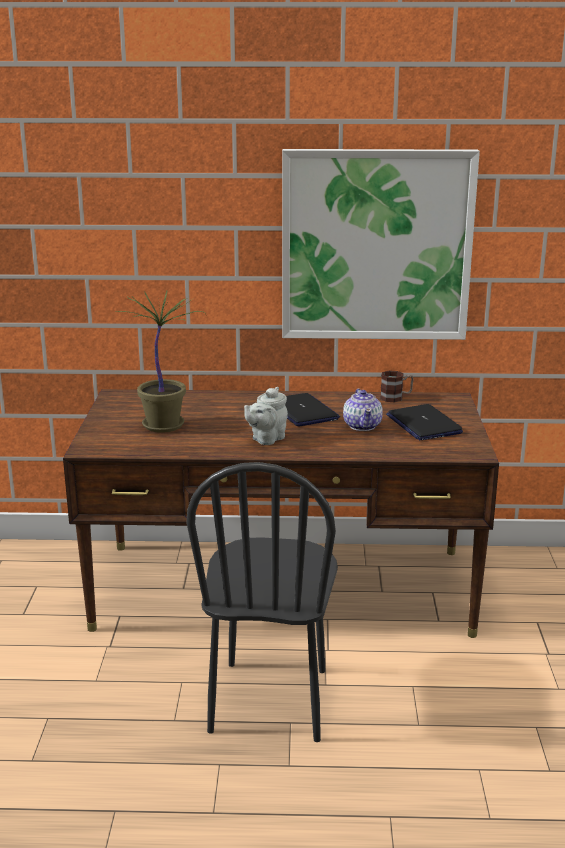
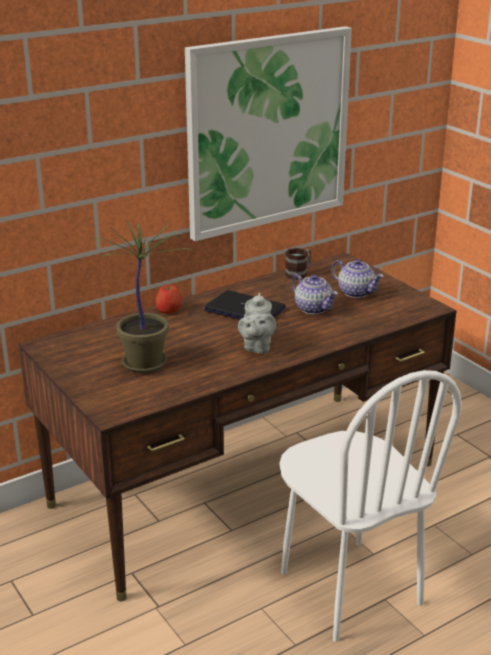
camera: 35 degrees left, 5 degrees up
(242, 396) = (169, 310): none -> apple
(270, 700) = (349, 588): black chair -> white chair
(423, 424) = (356, 292): laptop -> teapot

